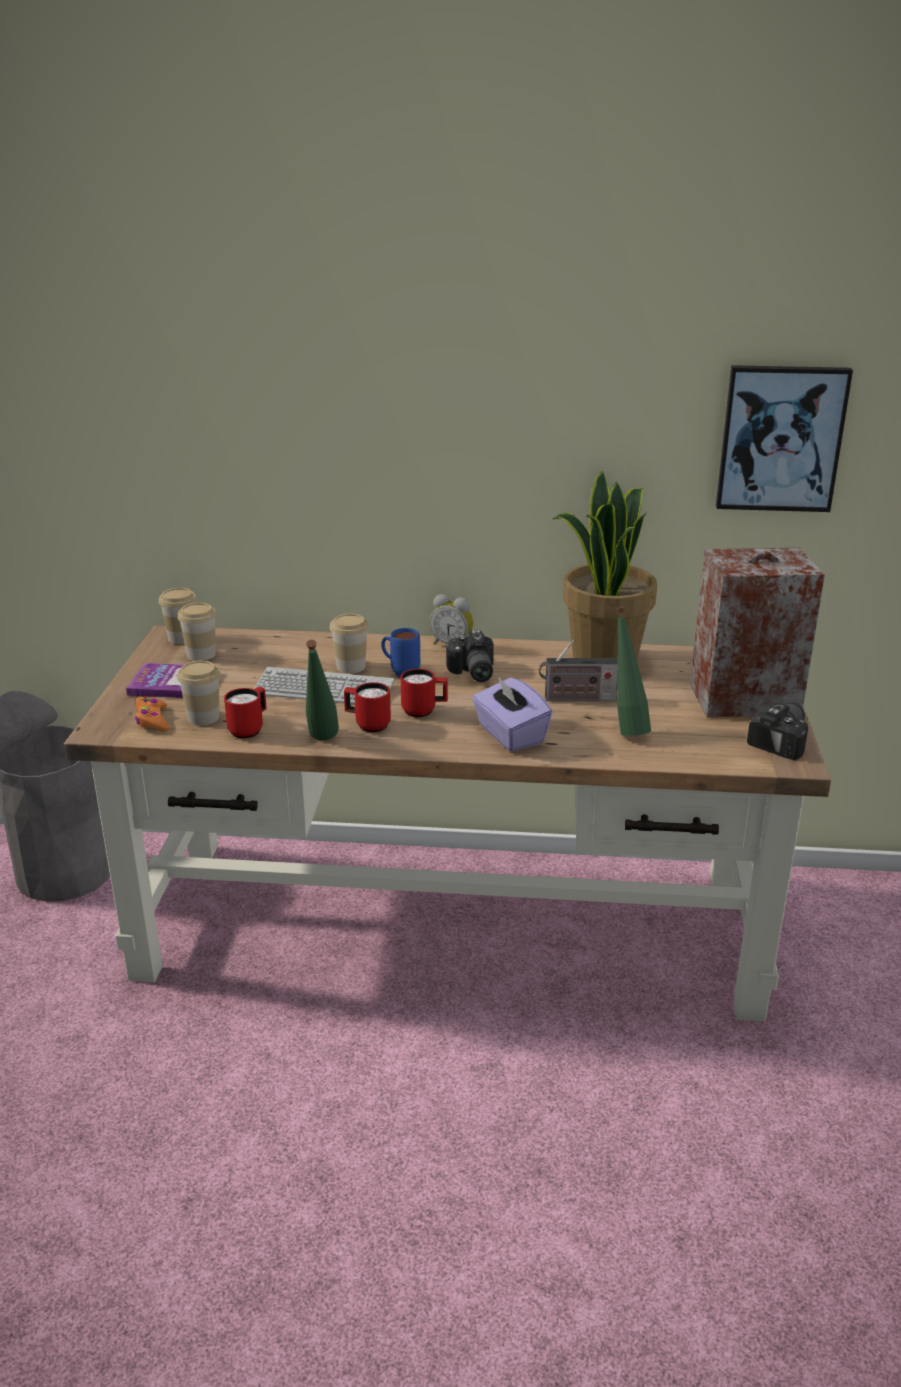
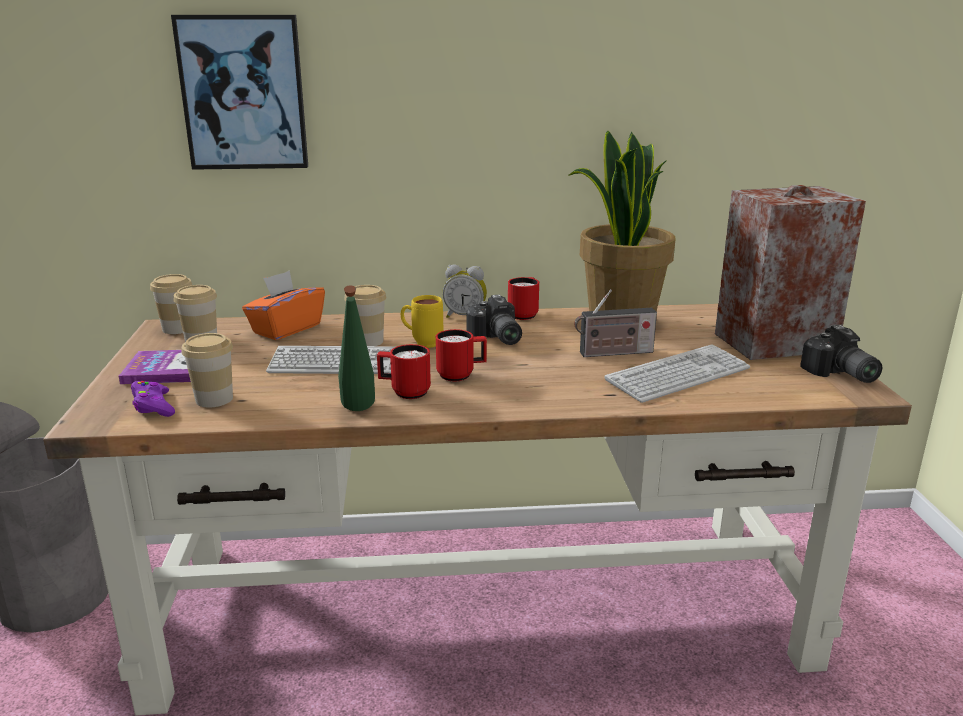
camera: 10 degrees left, 5 degrees down
(152, 720) = (153, 406): orange game controller -> purple game controller
(249, 729) = (271, 406): red mug -> red mug (524, 314)
(279, 646) = (286, 329): none -> orange tissue box
(400, 672) = (422, 343): blue mug -> yellow mug
(510, 735) = (562, 390): purple tissue box -> none
(626, 729) = (678, 375): green bottle -> keyboard
(780, 438) = (777, 91): picture -> picture (243, 93)
(784, 741) = (839, 374): camera -> camera turned 135 degrees clockwise

